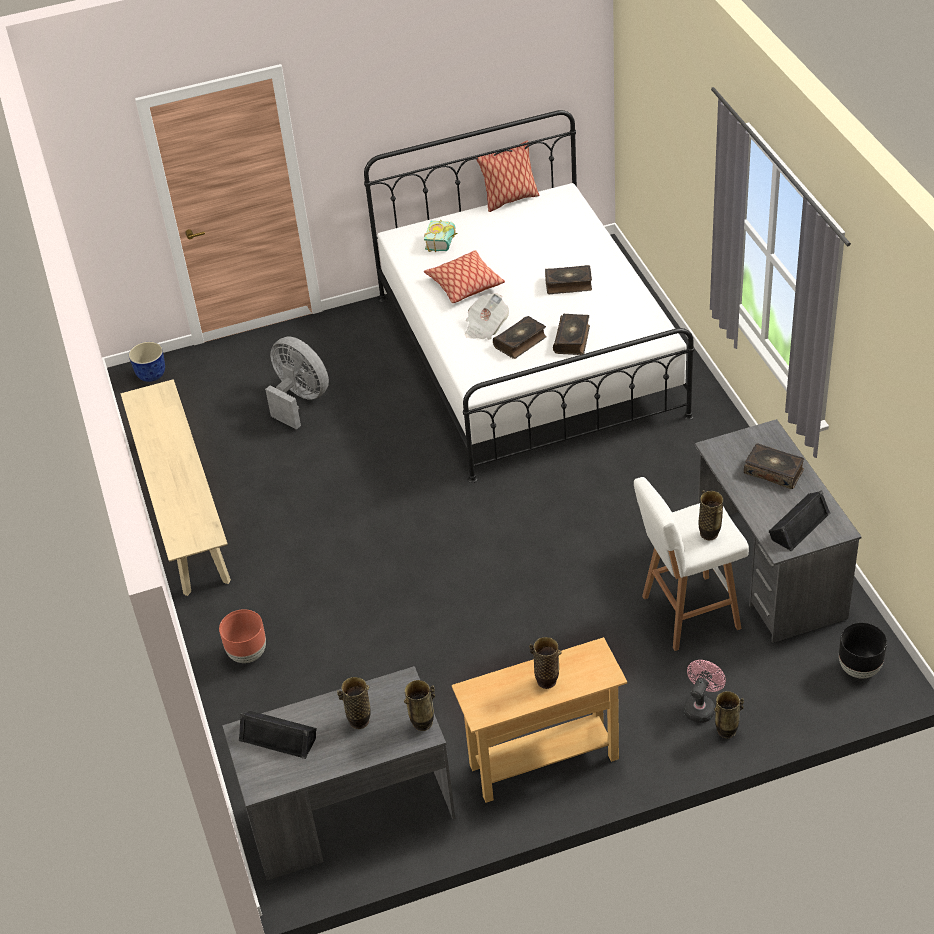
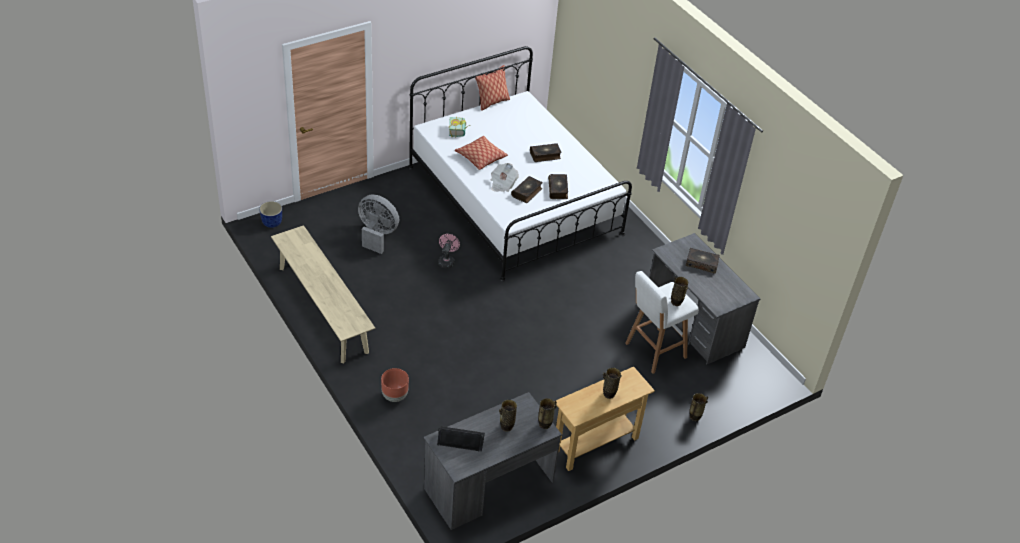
camera: 20 degrees left, 0 degrees up
(701, 707) = (676, 404): pink fan -> pink fan (447, 261)
(798, 525) = (724, 294): black speaker -> none
(859, 669) = (758, 375): black planter -> none

